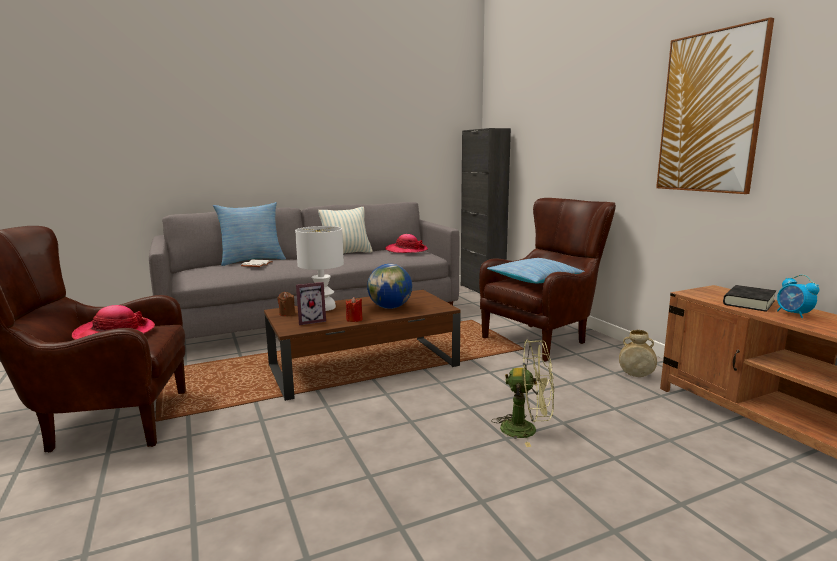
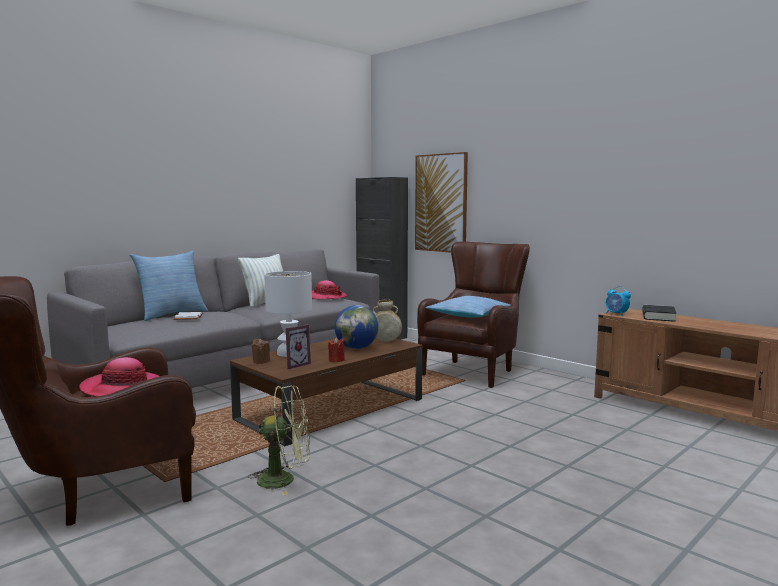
camera: 20 degrees left, 5 degrees down
(527, 430) = (521, 437): green fan -> green fan (284, 480)
(636, 375) = (569, 390): beige vase -> beige vase (386, 341)
(710, 113) = (607, 171): picture -> picture (441, 203)
(793, 314) = (693, 322): alarm clock -> alarm clock (616, 314)

